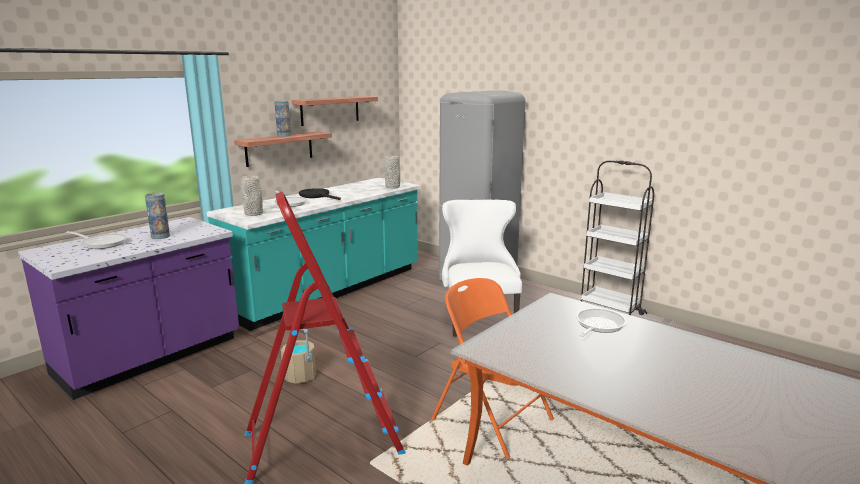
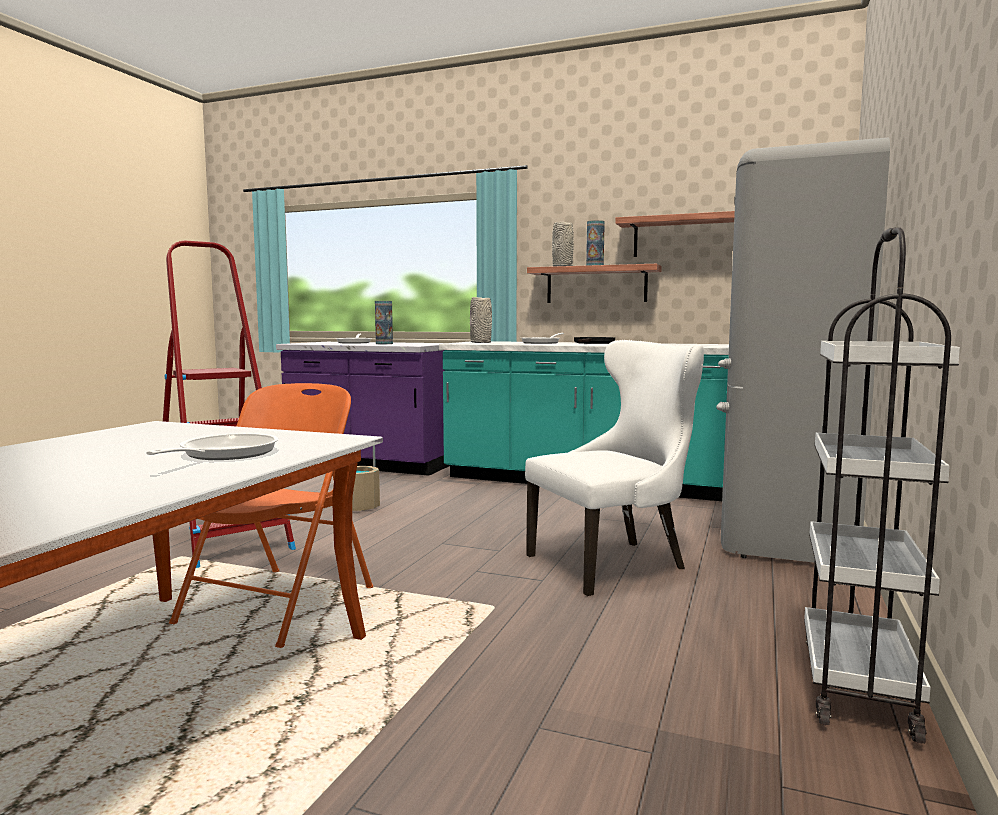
camera: 70 degrees right, 10 degrees down
(393, 187) = (705, 346): grey vase -> grey vase (562, 266)
(598, 325) = (223, 454): frying pan -> frying pan turned 90 degrees counterclockwise

